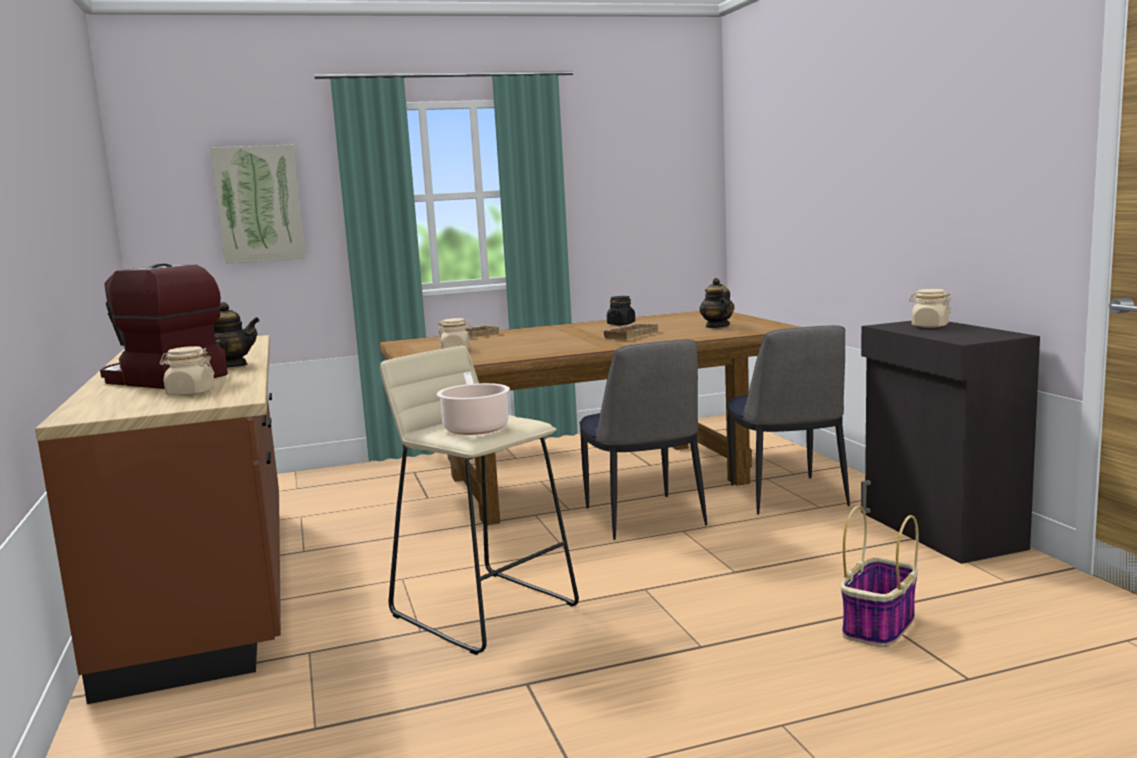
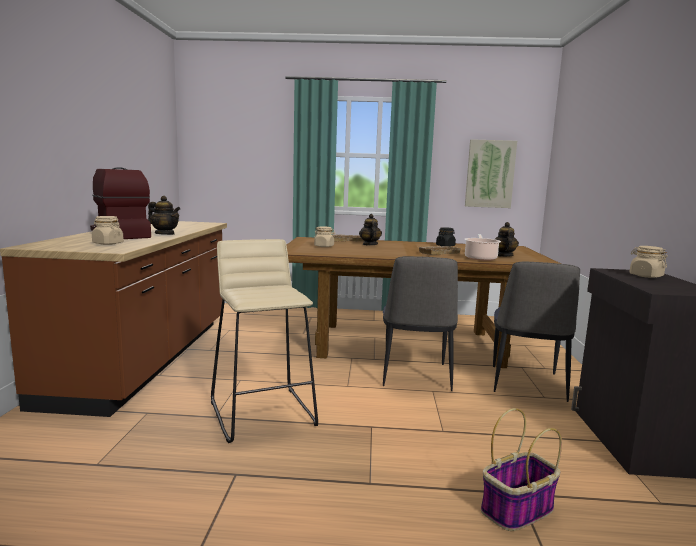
camera: 20 degrees right, 0 degrees up
(259, 204) = (250, 150): picture -> picture (490, 174)
(475, 427) = (260, 292): cooking pot -> cooking pot (480, 258)
(515, 338) = (369, 244): none -> teapot

